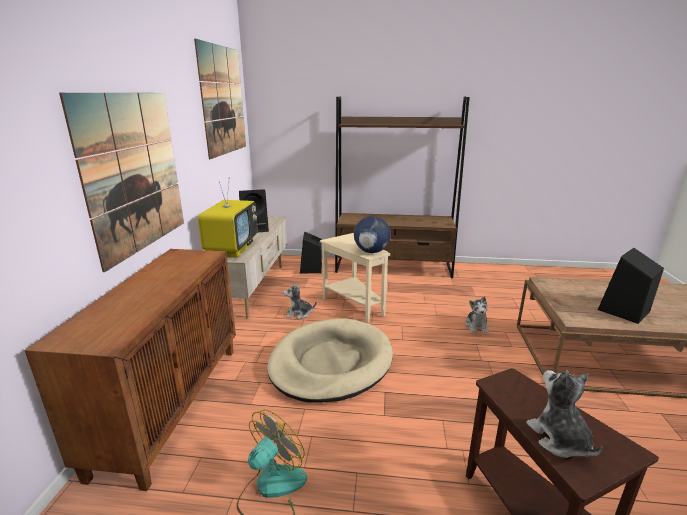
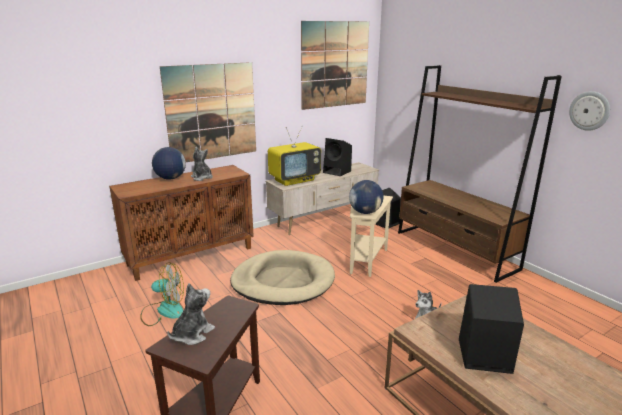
camera: 50 degrees right, 0 degrees up
(125, 294) = (170, 178): none -> globe
(299, 314) = (320, 247): plush toy -> plush toy (202, 178)
(487, 123) = (589, 111): none -> wall clock

